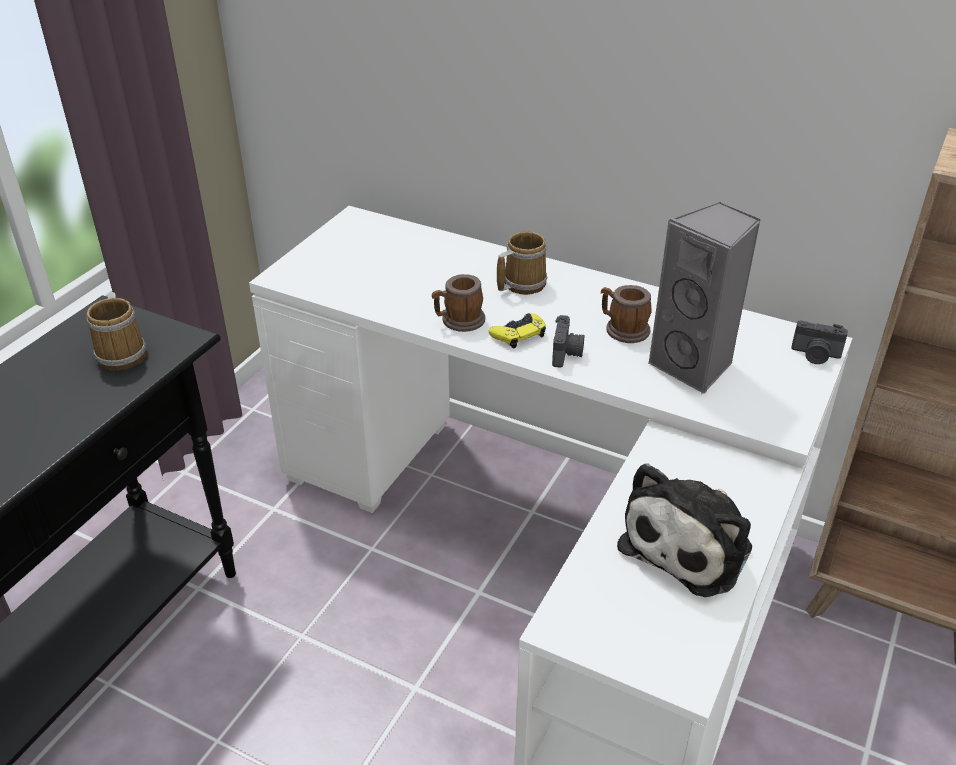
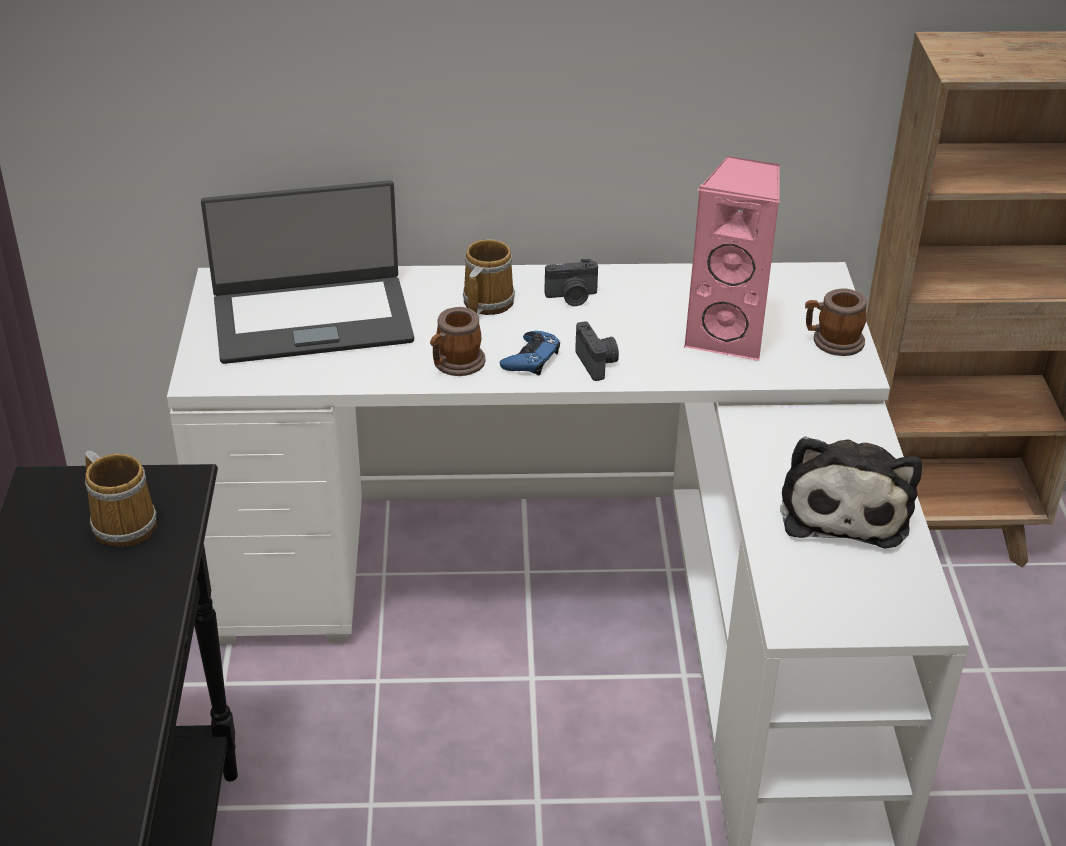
camera: 30 degrees left, 0 degrees up
(389, 259) = (312, 319): none -> laptop
(518, 334) = (531, 359): yellow game controller -> blue game controller
(623, 329) = (630, 320): mug -> mug (832, 342)
(694, 367) = (729, 336): grey speaker -> pink speaker
(815, 355) = (826, 290): camera -> camera (572, 297)

